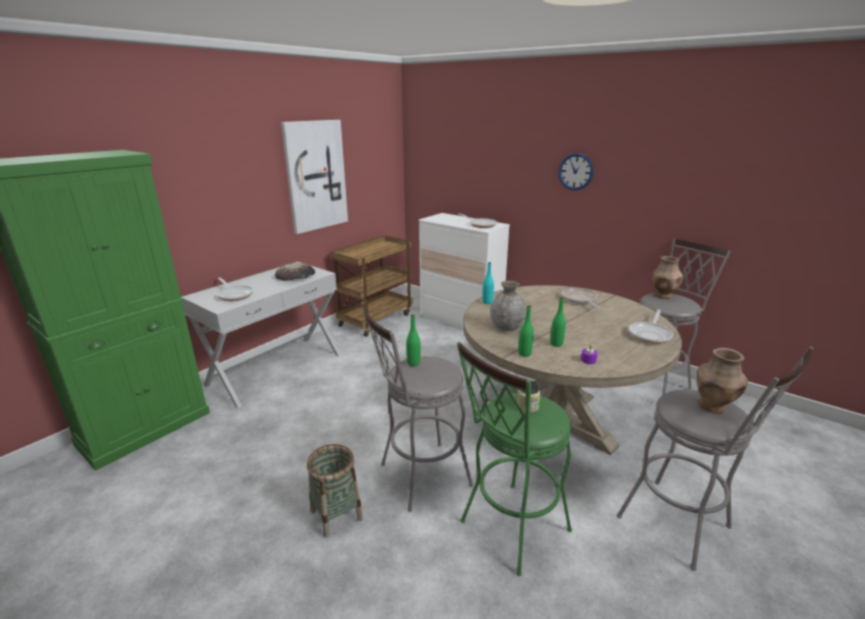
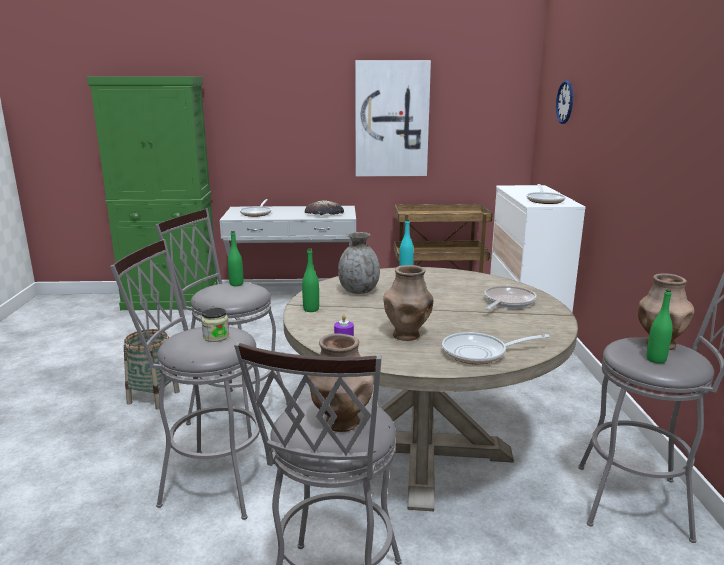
camera: 50 degrees right, 5 degrees down
(508, 530) = (210, 481): green stool -> grey stool
(556, 344) = (358, 316): green bottle -> green bottle (656, 359)
(575, 171) = (647, 130): wall clock -> wall clock (565, 102)
(605, 342) = (407, 335): none -> brown vase

